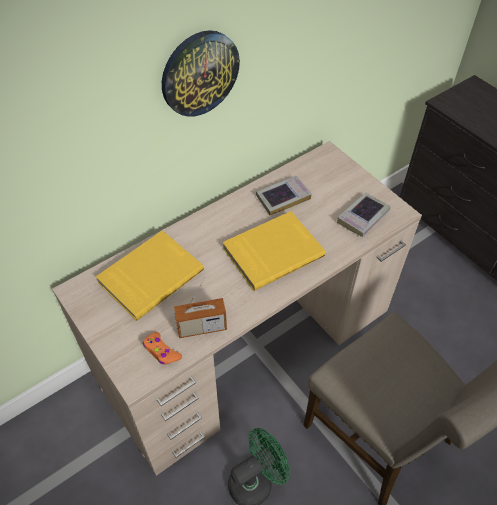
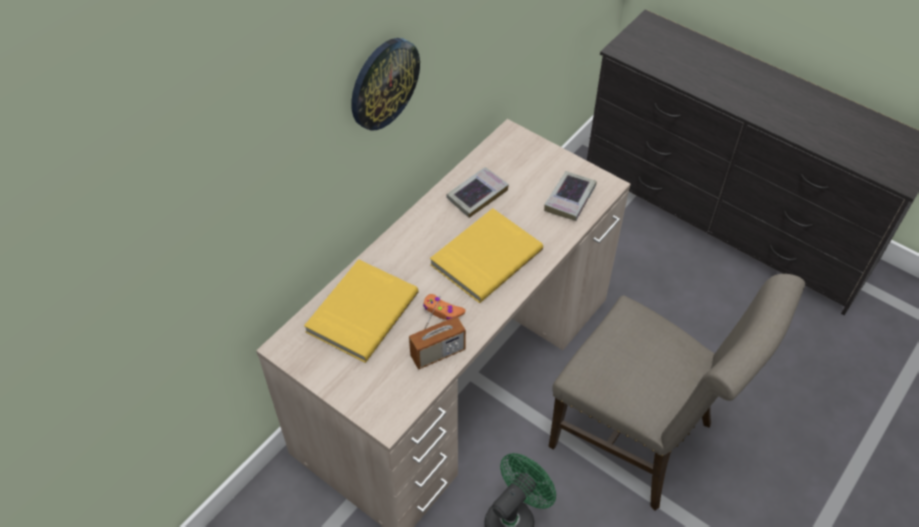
camera: 15 degrees left, 0 degrees up
(161, 352) = (404, 387): orange game controller -> orange game controller (442, 311)

